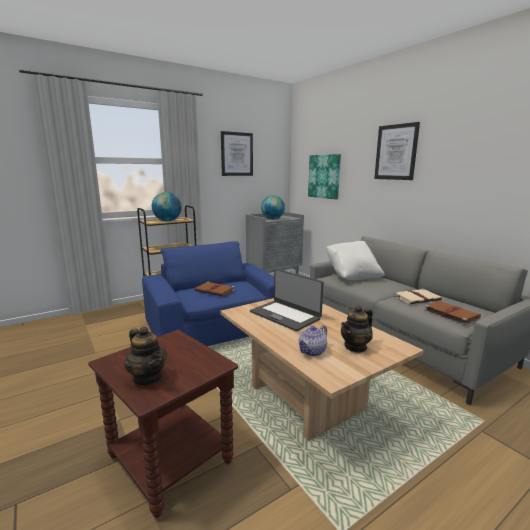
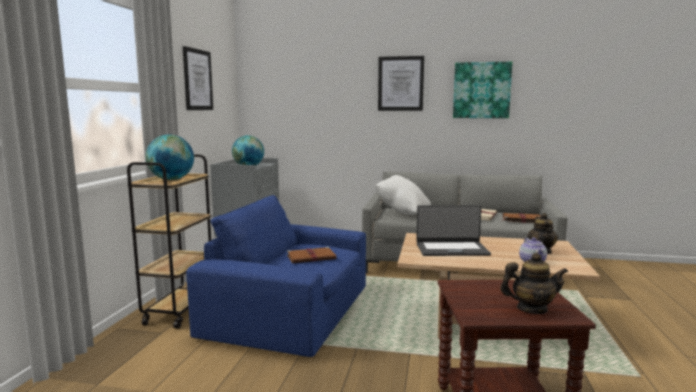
camera: 45 degrees left, 5 degrees down
(324, 176) = (303, 109): picture -> picture (481, 90)

